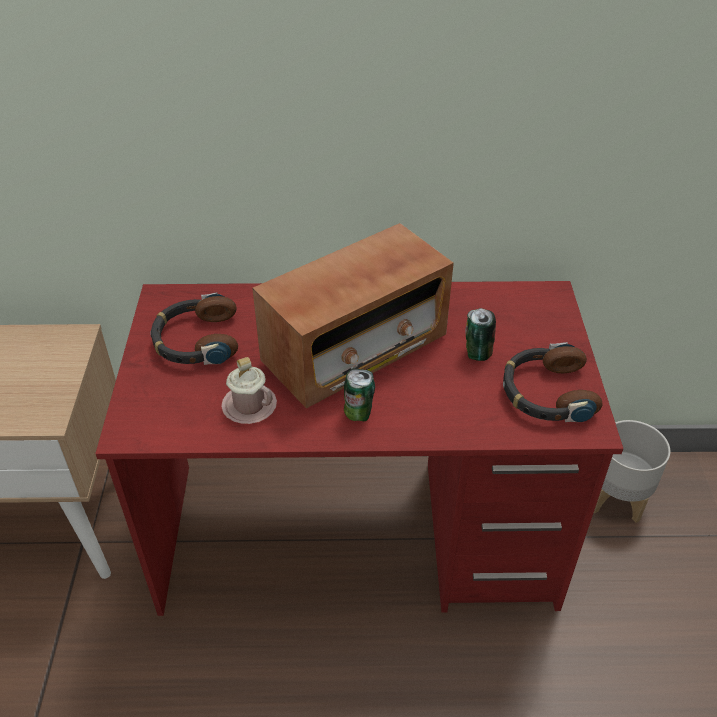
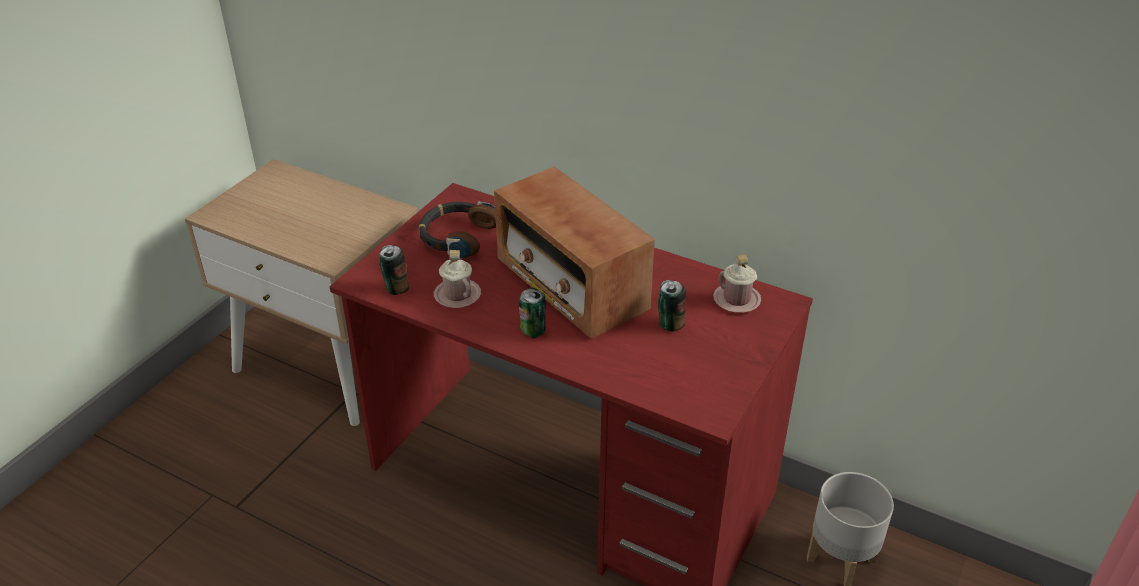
camera: 30 degrees right, 5 degrees down
(175, 424) = (396, 288): none -> can
(355, 350) = (571, 286): radio -> radio turned 60 degrees clockwise
(512, 306) = (736, 300): none -> pink mug
(546, 393) = (700, 375): headphones -> none

